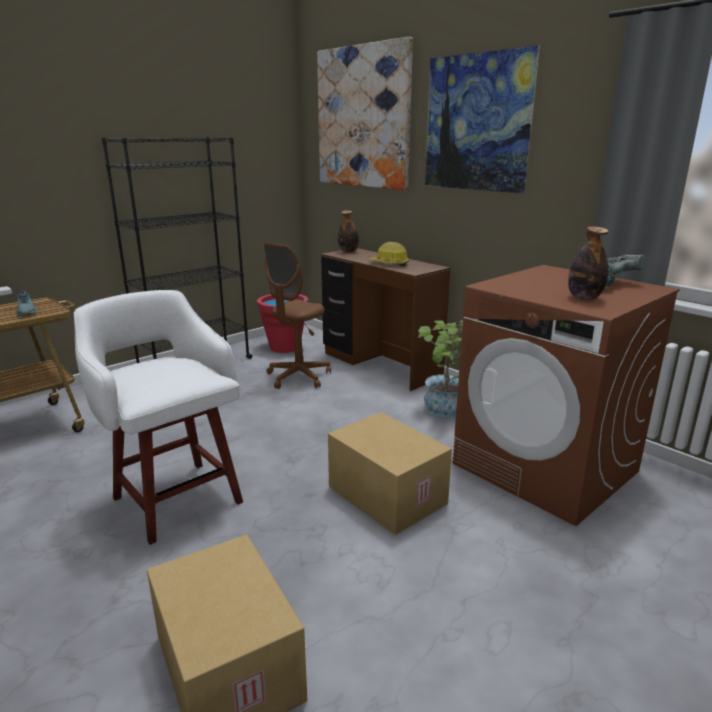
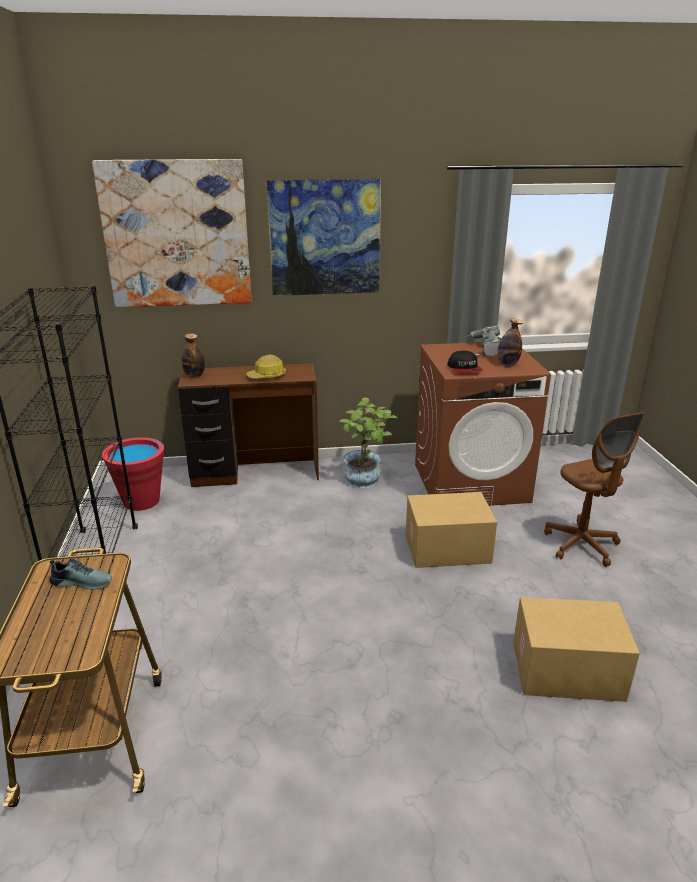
camera: 55 degrees left, 5 degrees up
(175, 498) = (359, 646): white stool -> none
(298, 377) = (221, 518): brown office chair -> brown office chair (581, 545)
(514, 287) = (464, 369): none -> cap

